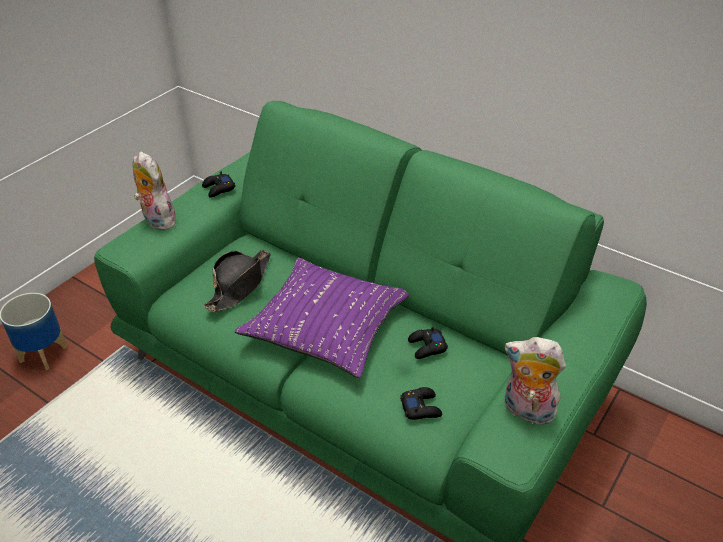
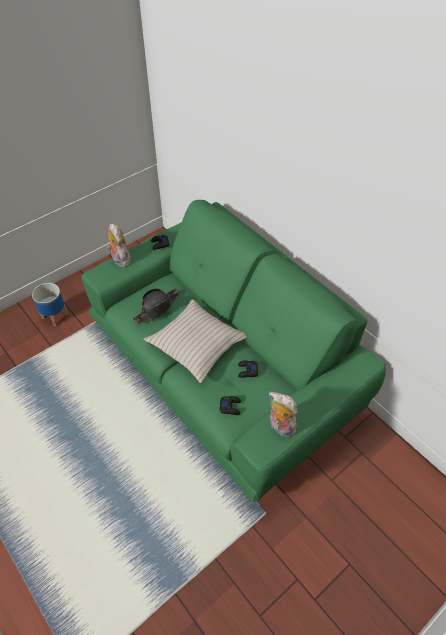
camera: 15 degrees right, 10 degrees up
(326, 326) = (196, 344): purple pillow -> beige pillow

